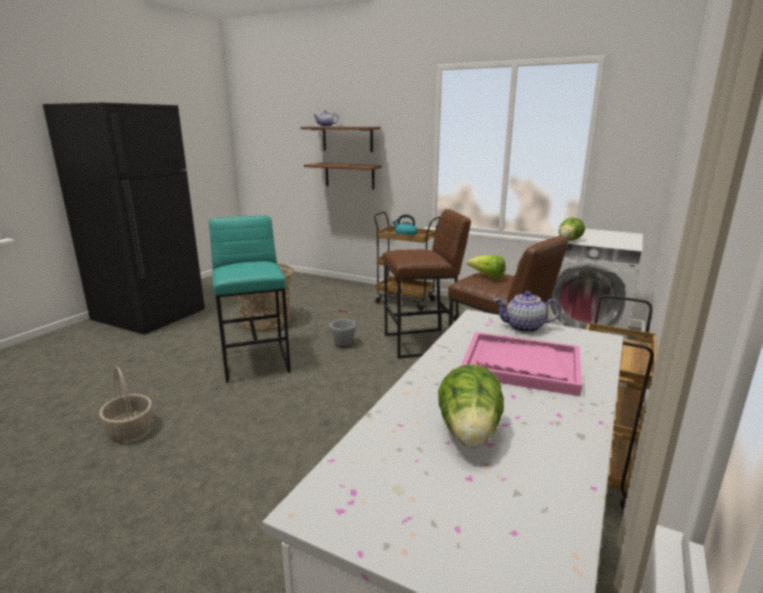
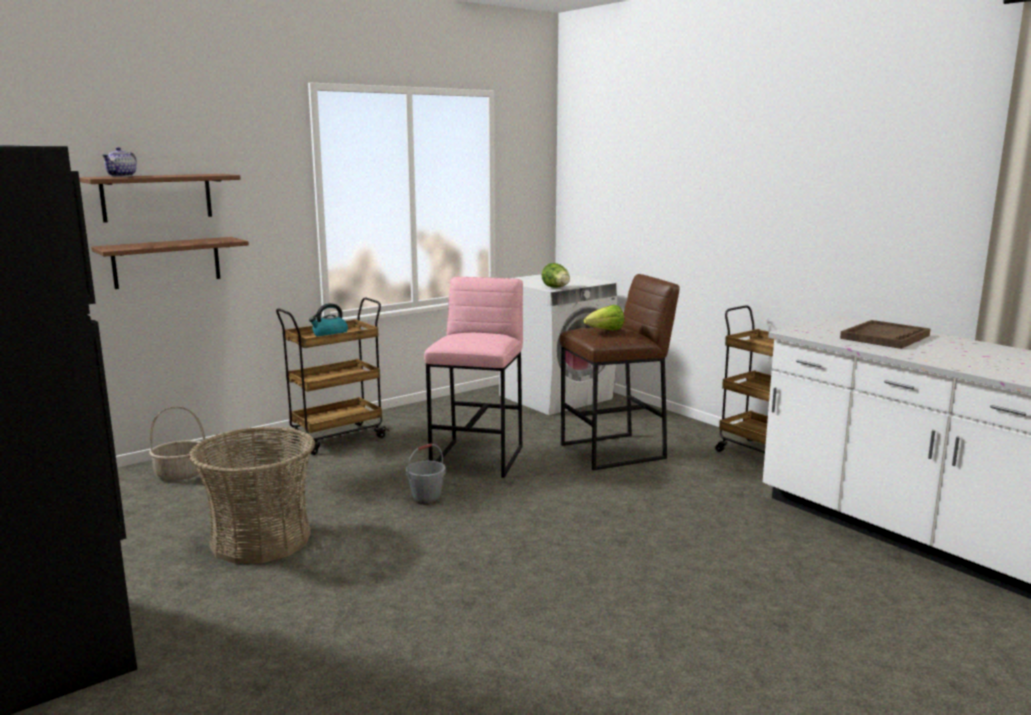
camera: 65 degrees left, 5 degrees down
(130, 429) = (539, 684): basket -> basket (181, 474)
(256, 361) = (409, 565): turquoise stool -> none
(421, 343) = (478, 458): brown stool -> pink stool
(470, 434) = (977, 357): lettuce -> none
(521, 365) = (885, 337): pink tray -> brown tray
(524, 328) = (818, 327): teapot -> none

